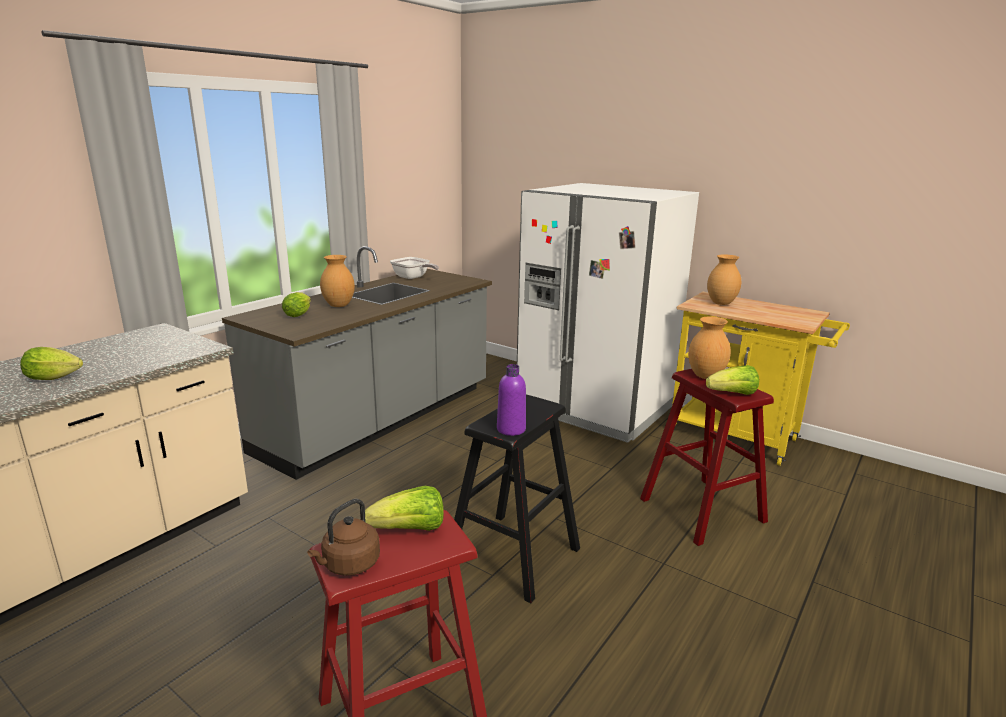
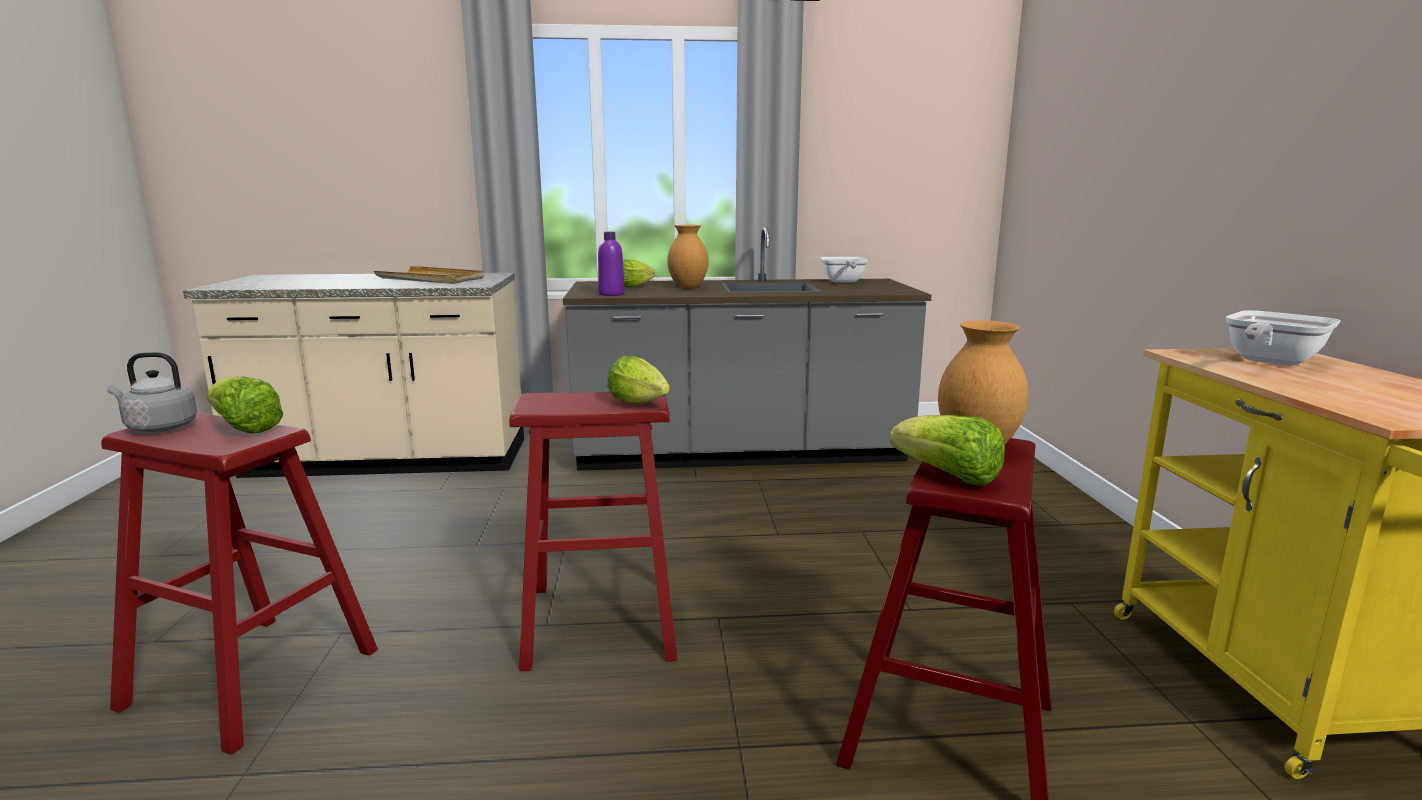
camera: 50 degrees right, 5 degrees down
(57, 378) = (355, 282): lettuce -> lettuce (641, 404)
(124, 352) = (431, 279): none -> beige tray
(349, 565) = (158, 427): brown kettle -> grey kettle
(511, 429) = (544, 406): purple bottle -> purple bottle (611, 294)
(513, 555) = (601, 621): black stool -> red stool
(594, 408) = (1040, 537): white fridge -> none
(721, 303) = (1269, 362): brown vase -> frying pan

